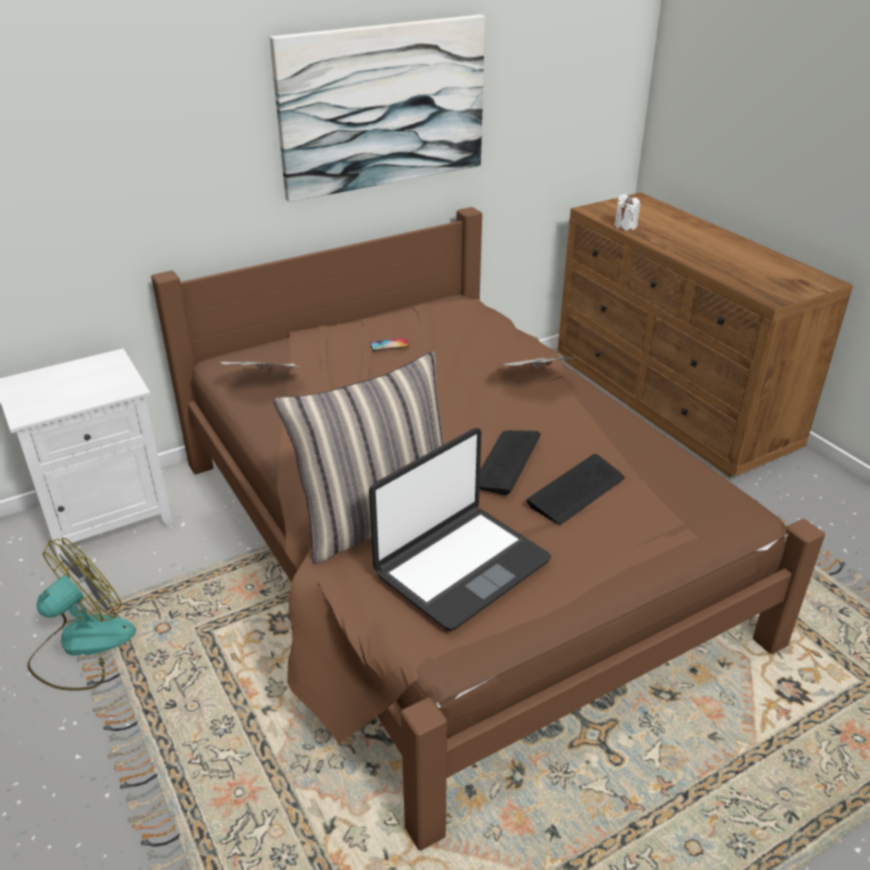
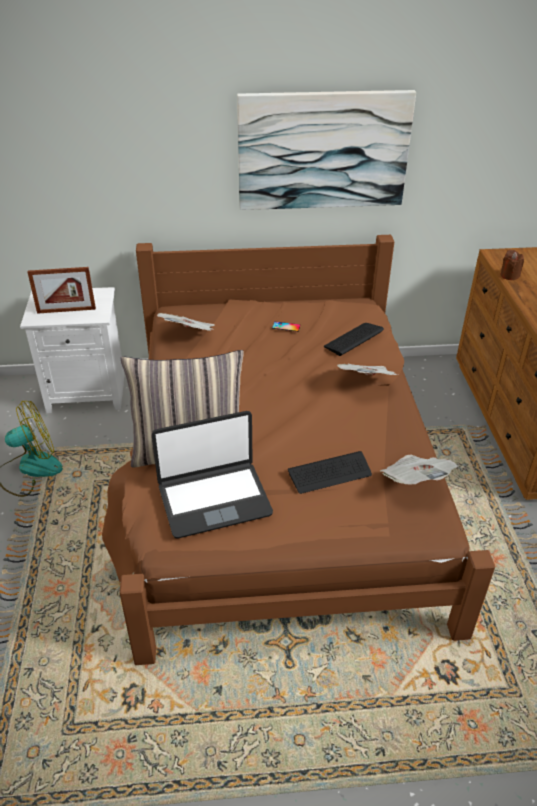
camera: 25 degrees right, 5 degrees up
(71, 392) = (66, 310): none -> picture frame
(506, 462) = (298, 437): keyboard -> keyboard (353, 339)
(625, 226) = (509, 275): white candle -> brown candle
(677, 469) = (415, 482): none -> newspaper

